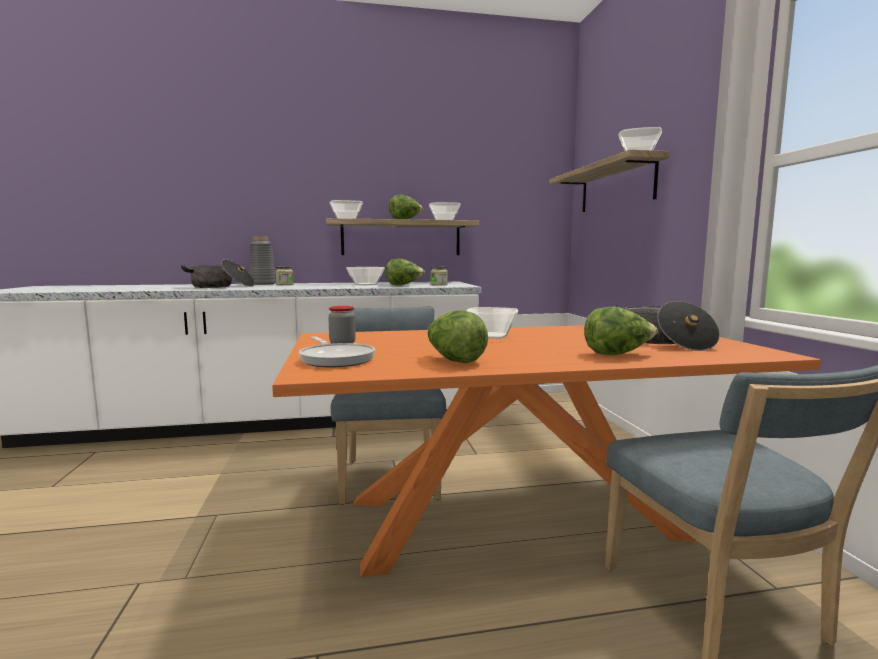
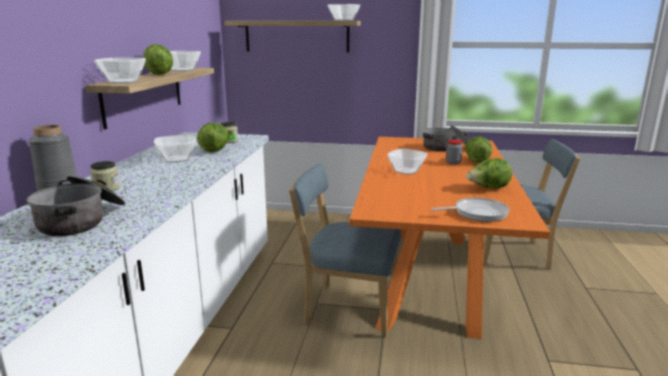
camera: 70 degrees left, 10 degrees up
(342, 344) = (418, 208): jar -> jar (453, 163)

